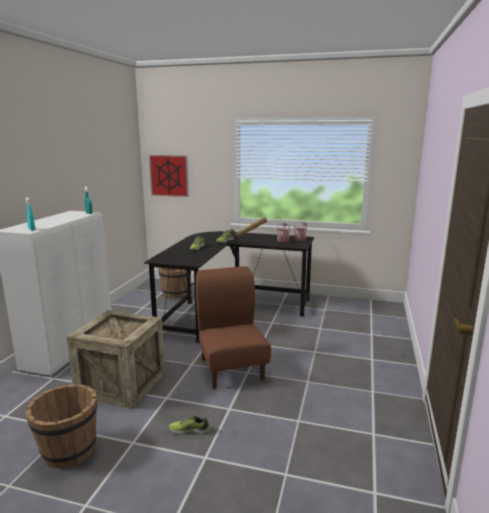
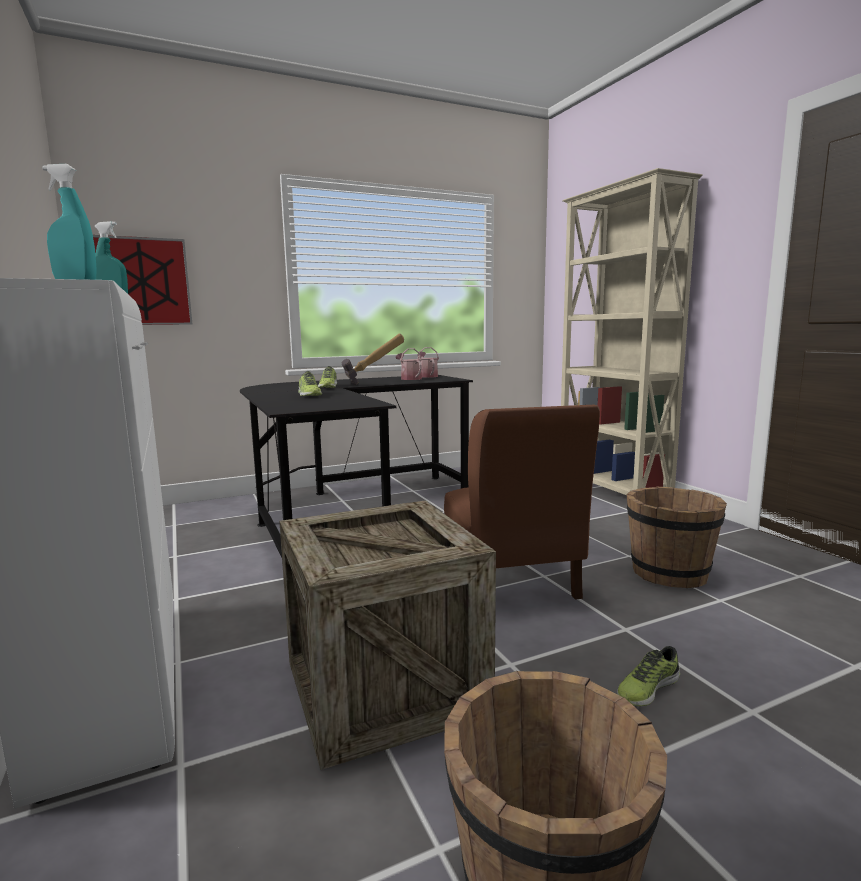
camera: 40 degrees left, 5 degrees down
(176, 294) = (209, 520): brown bucket -> brown bucket (669, 573)
(231, 368) = (513, 579): brown chair -> brown chair turned 135 degrees counterclockwise
(392, 342) = (611, 491): none -> beige bookcase

